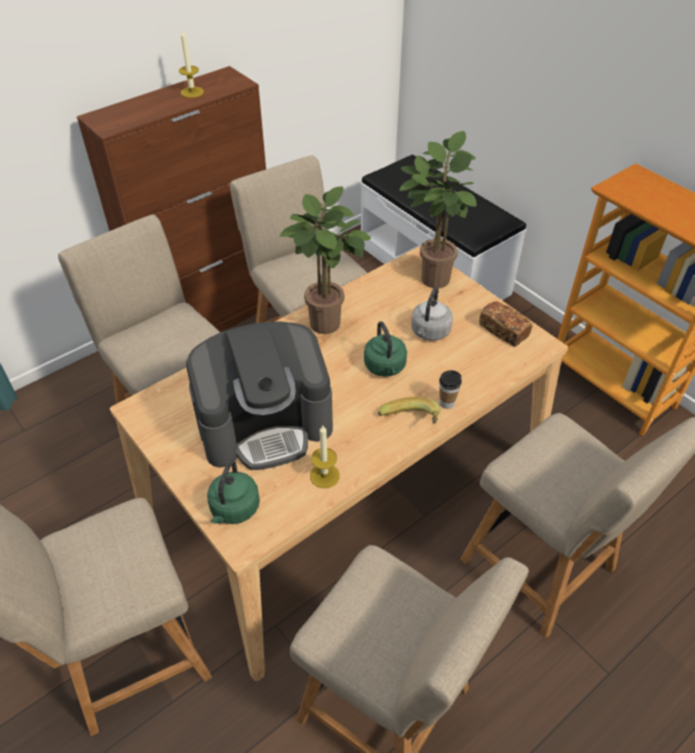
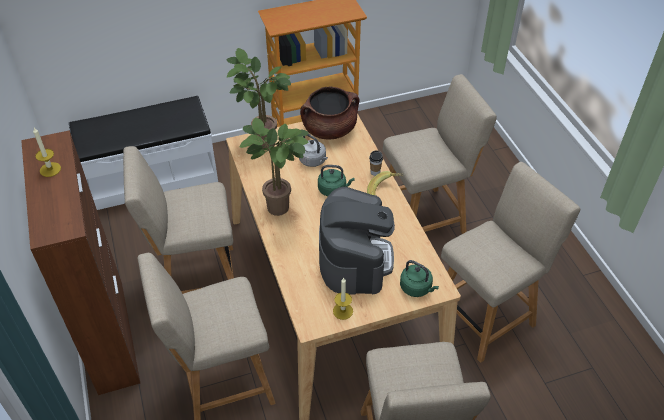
camera: 70 degrees left, 0 degrees up
(324, 475) = (407, 240): candle -> candle (343, 311)
(503, 331) = (329, 130): bread -> brown cooking pot

